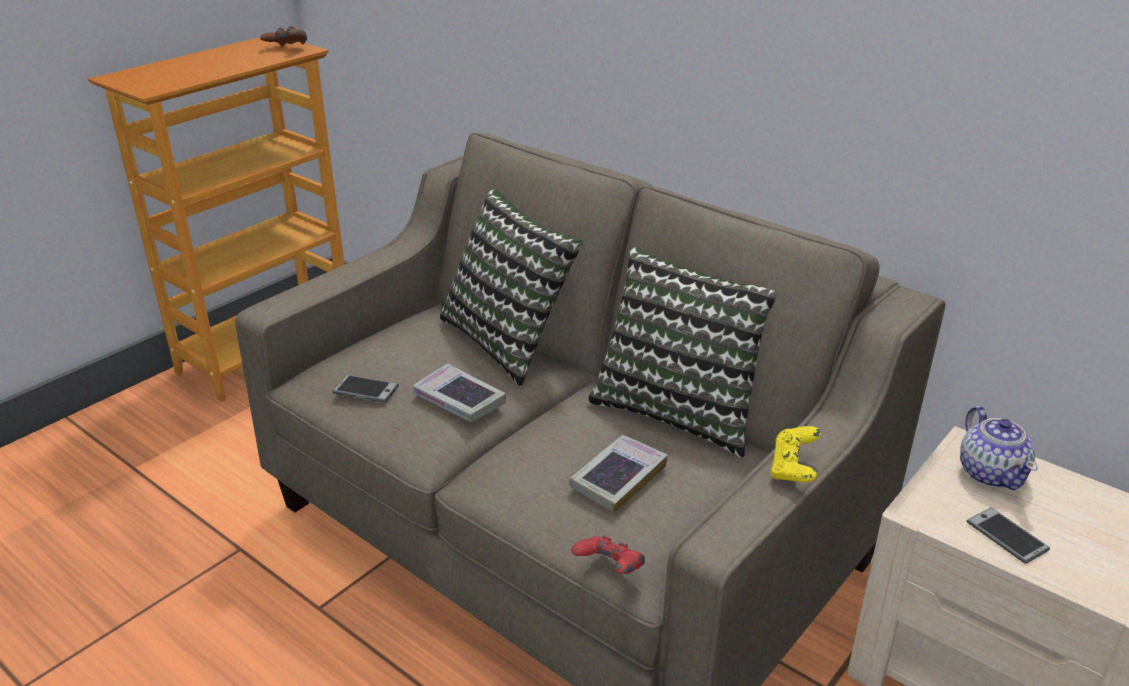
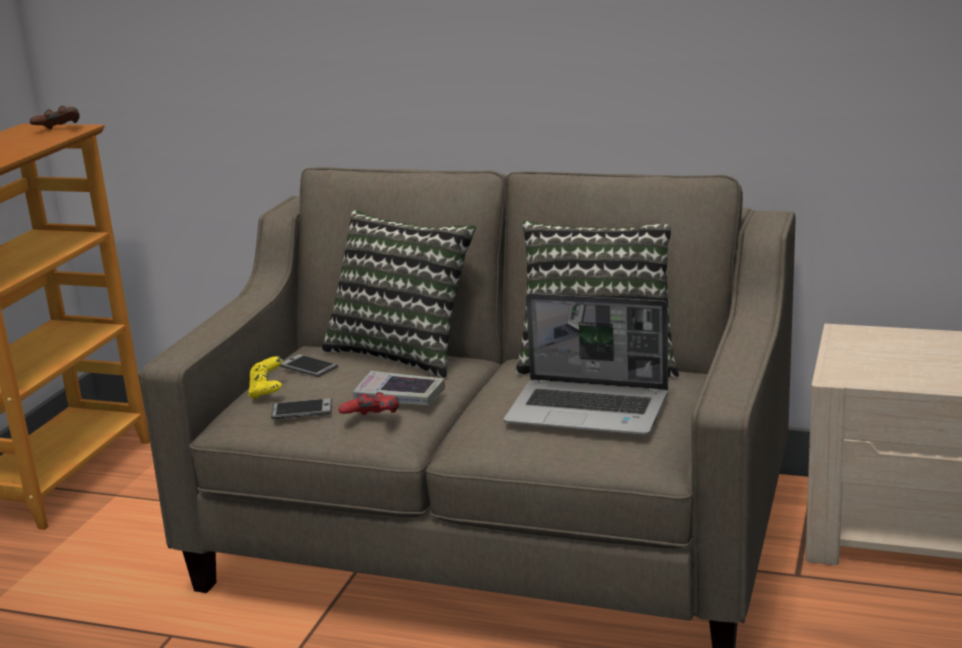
camera: 20 degrees left, 10 degrees down
(609, 570) = (631, 465): red game controller -> red game controller (372, 420)
(618, 478) = (590, 410): book -> laptop
(793, 470) = (745, 351): yellow game controller -> yellow game controller (267, 392)
(991, 473) = (872, 343): teapot -> none
(1007, 536) = (911, 374): phone -> phone (308, 367)

